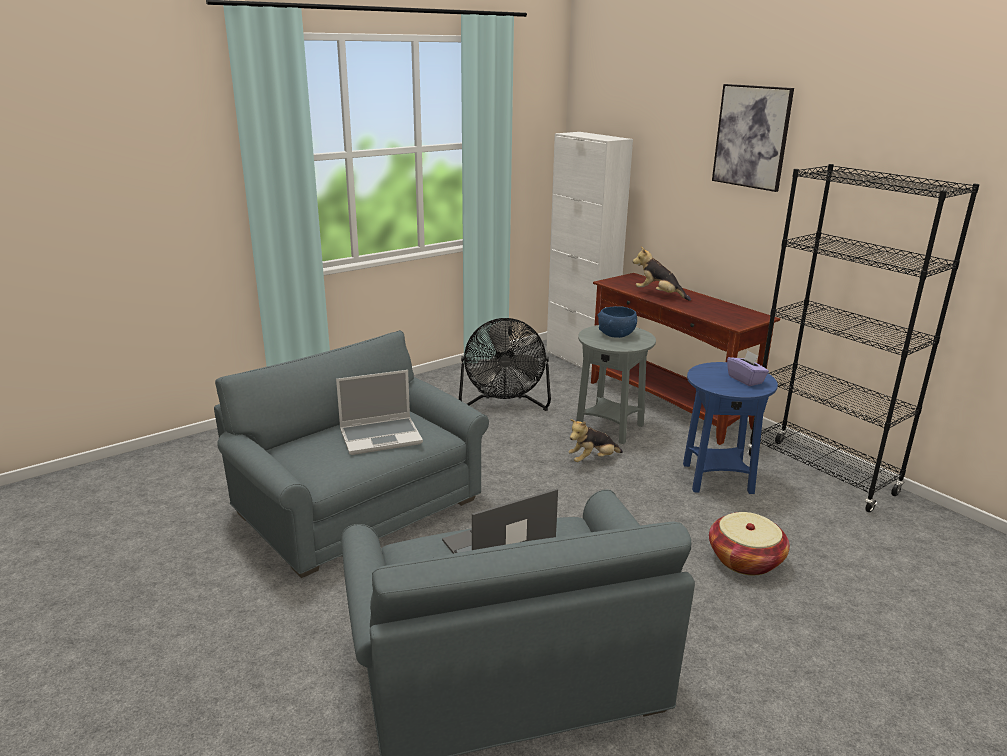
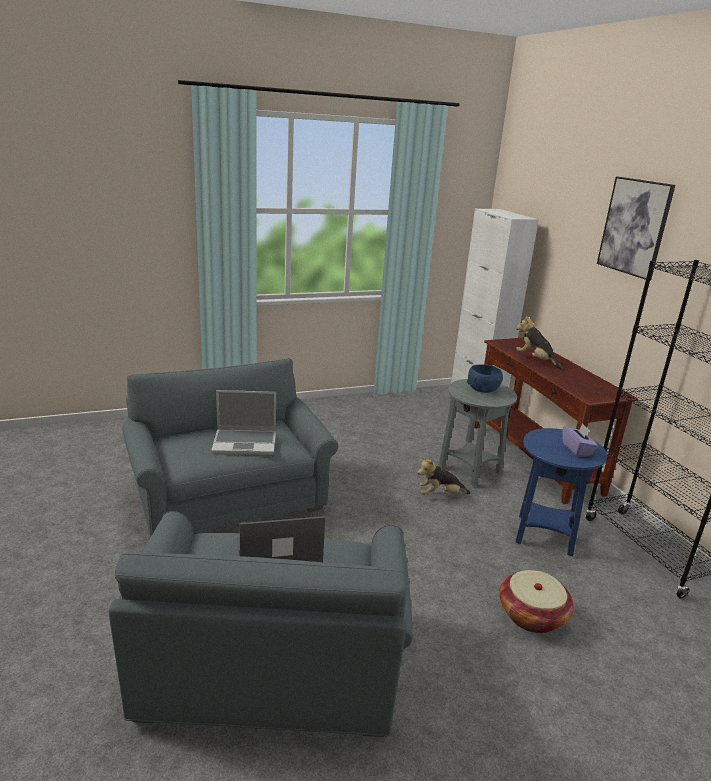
camera: 15 degrees right, 0 degrees up
(501, 402) = (388, 431): black fan -> none

